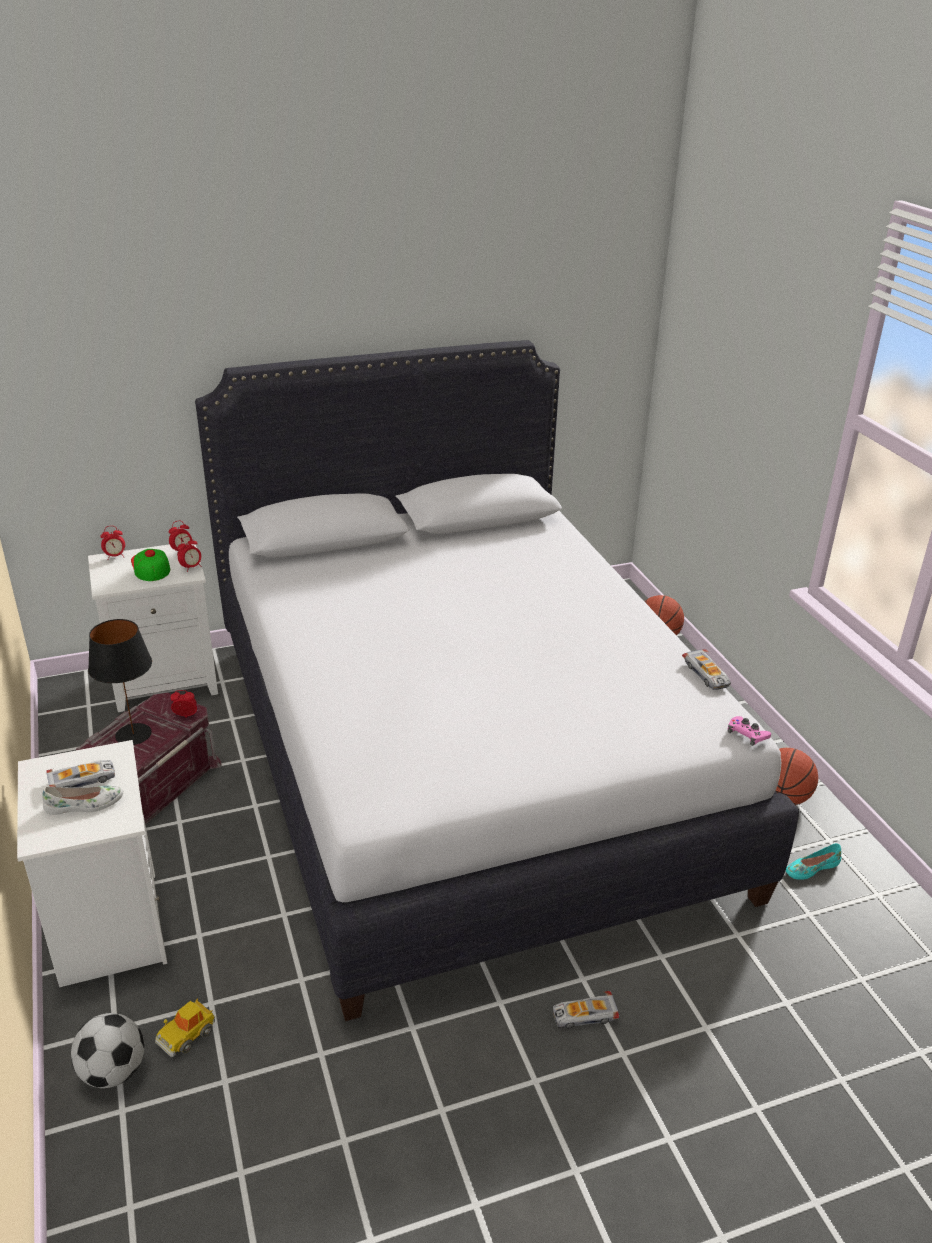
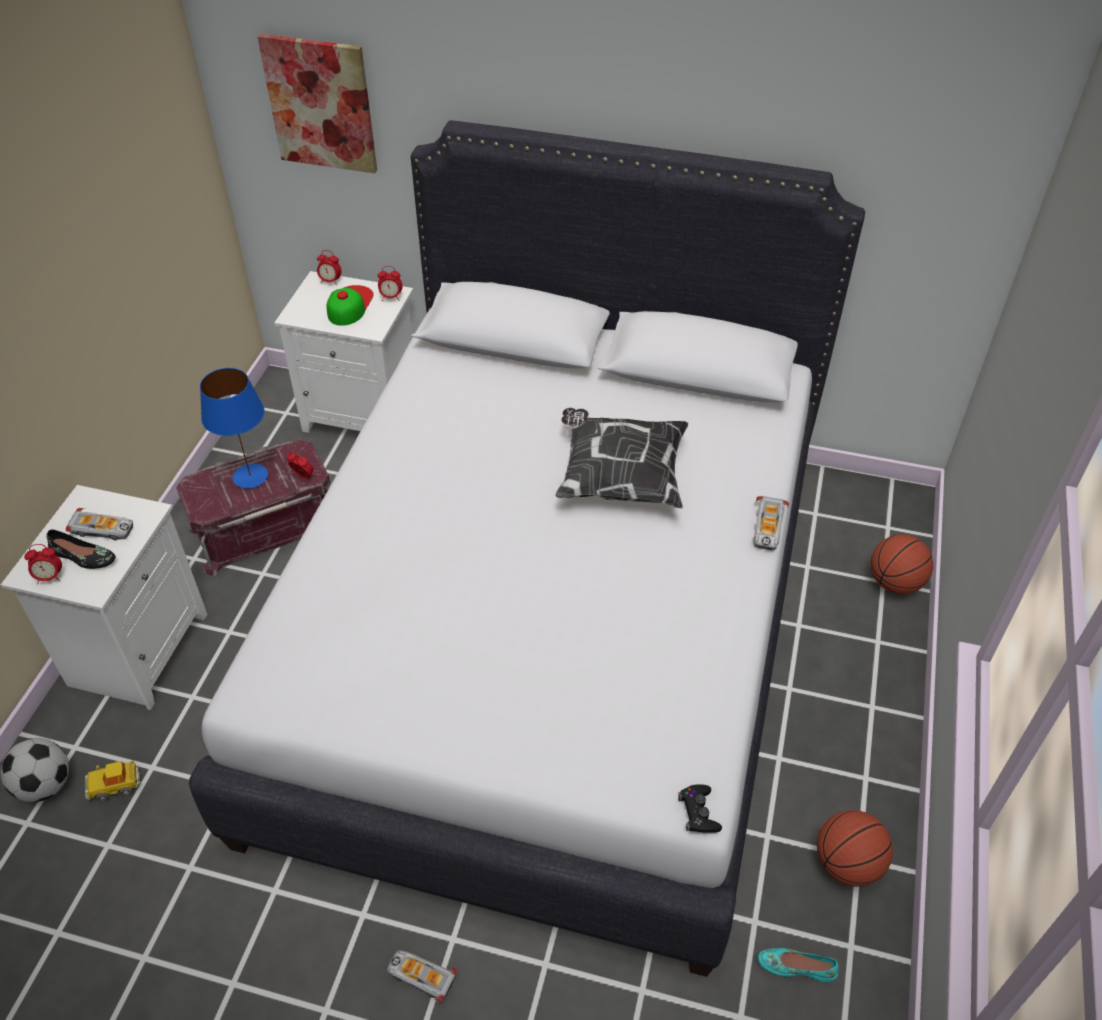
camera: 35 degrees right, 15 degrees up
(84, 805) = (83, 557): white shoe -> black shoe
(95, 384) = (321, 104): none -> picture
(133, 734) = (250, 475): black table lamp -> blue table lamp
(191, 567) = (381, 321): alarm clock -> alarm clock (50, 577)
(492, 588) = (619, 477): none -> pillow
(707, 674) = (736, 708): toy car -> toy car (768, 528)
(747, 734) = (698, 812): pink game controller -> black game controller

